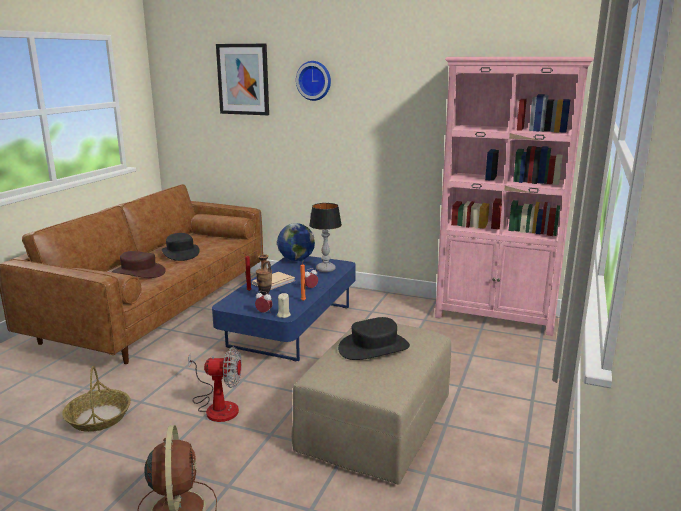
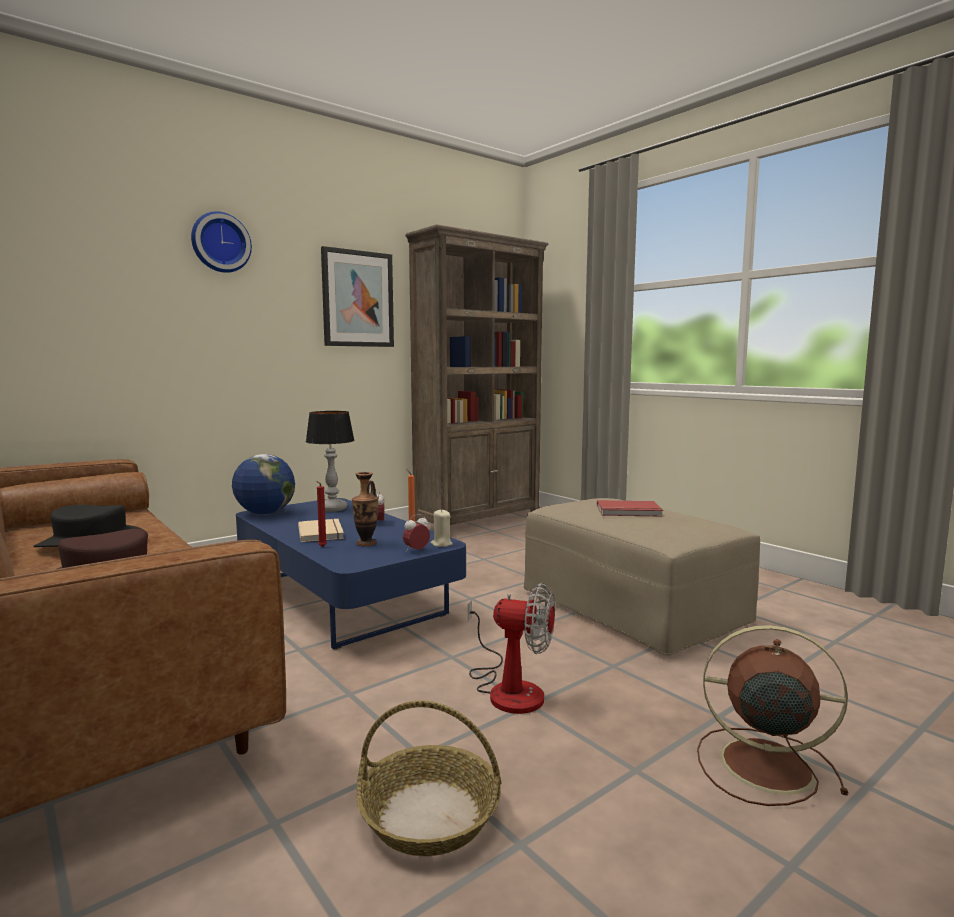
camera: 60 degrees left, 10 degrees down
(217, 406) = (508, 688): fan -> fan turned 75 degrees clockwise
(243, 79) = (74, 226): picture -> picture (358, 299)
(374, 348) = (629, 511): black hat -> red book
(495, 317) = (479, 521): pink bookcase -> brown bookcase

